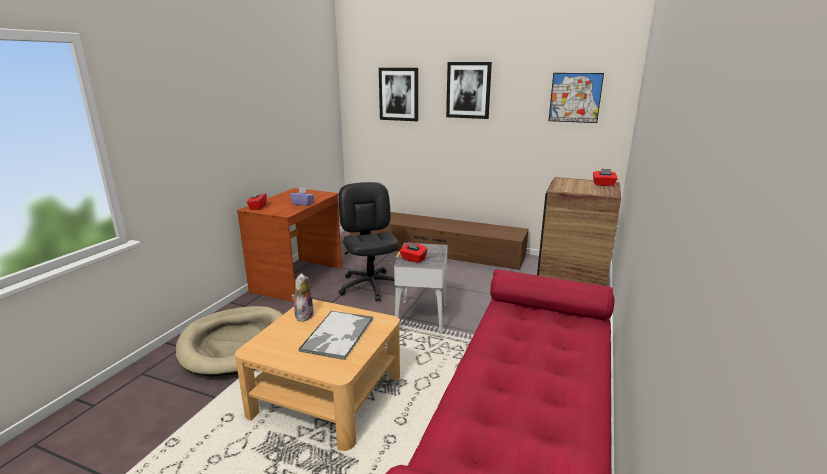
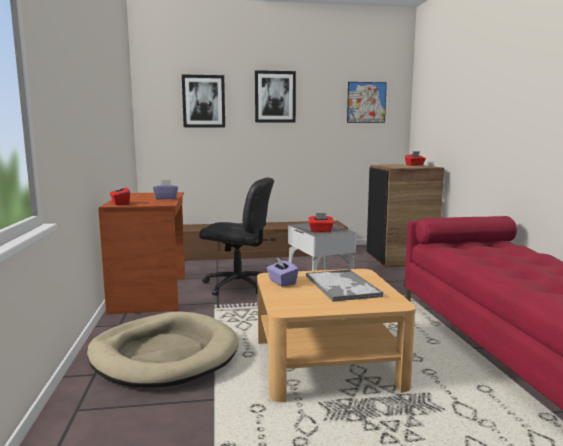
camera: 30 degrees left, 10 degrees down
(303, 315) = (281, 282): plush toy -> purple tissue box
(371, 286) = (238, 285): black office chair -> black office chair turned 150 degrees clockwise

